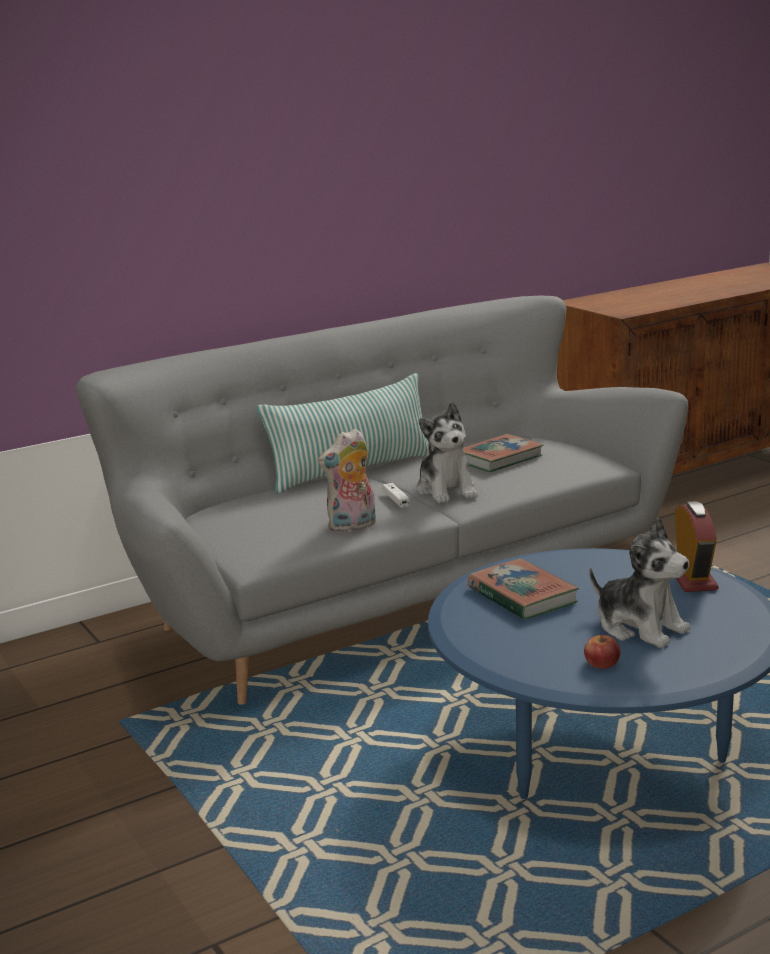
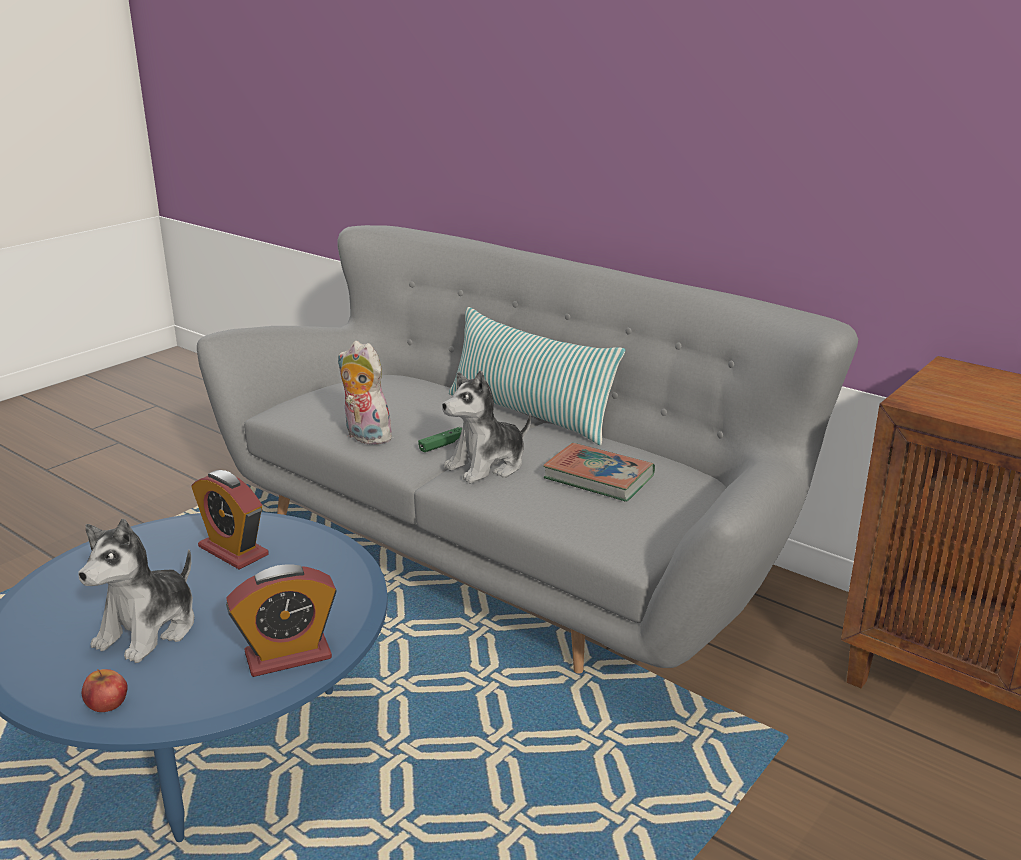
camera: 70 degrees right, 5 degrees up
(396, 500) = (442, 445): white game controller -> green game controller
(522, 596) = (233, 551): book -> alarm clock
(601, 663) = (64, 614): apple -> apple (107, 703)

